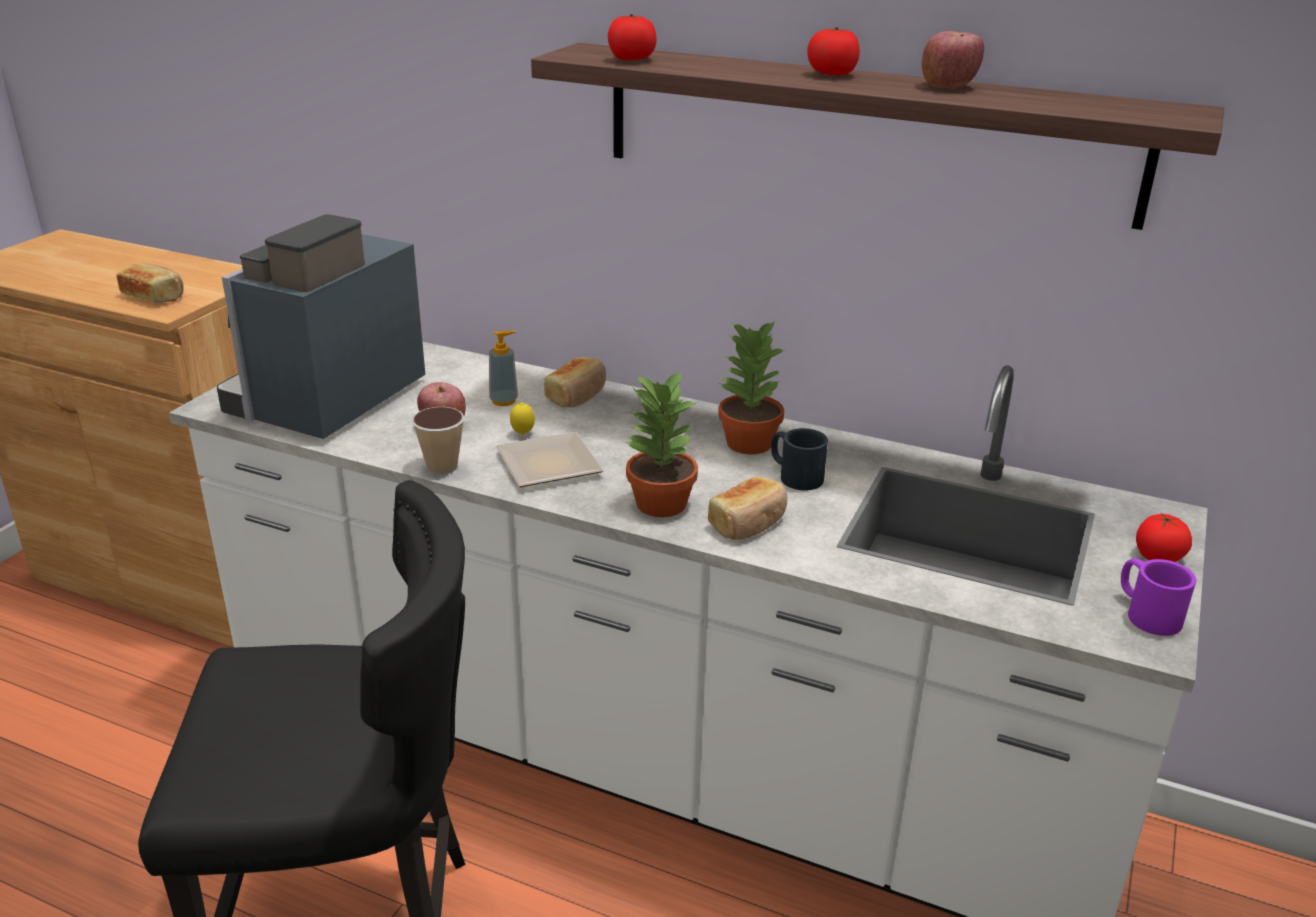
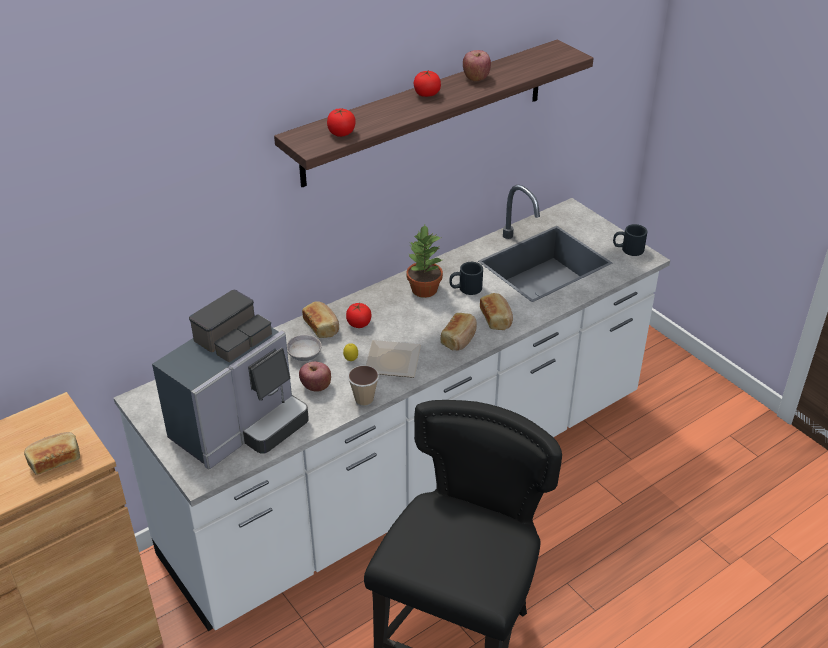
camera: 60 degrees left, 10 degrees up
(326, 402) = (240, 426): coffee machine -> coffee machine turned 105 degrees counterclockwise
(504, 401) = (304, 355): soap dispenser -> grey bowl
(659, 504) = (459, 338): potted plant -> bread
(1145, 613) = (628, 249): purple mug -> black mug
(1158, 557) = (596, 227): tomato -> tomato (359, 324)

